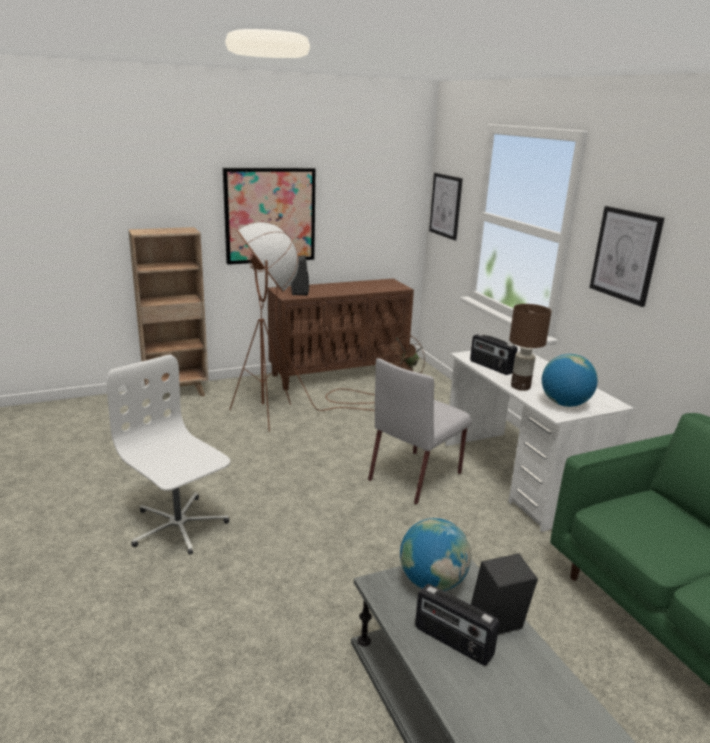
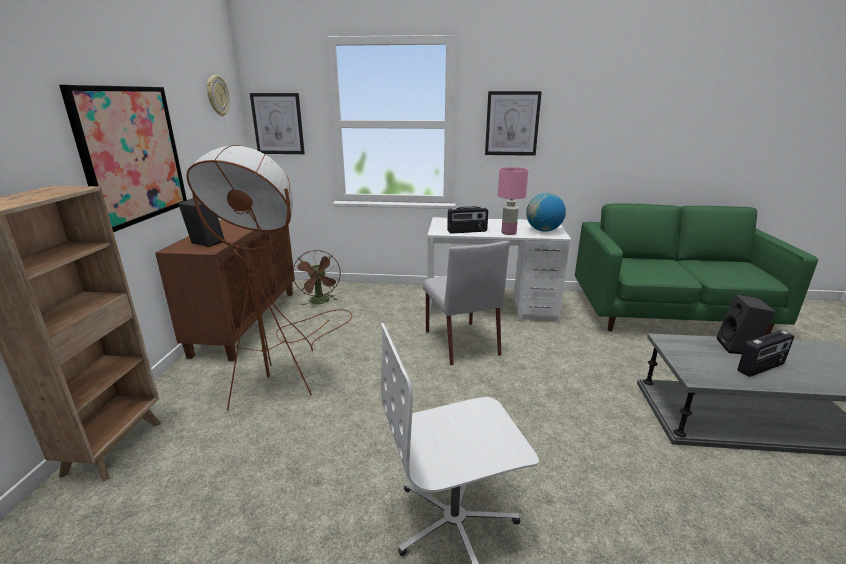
camera: 60 degrees left, 0 degrees up
(391, 174) = (217, 95): none -> wall clock
(432, 582) = (691, 355): globe -> none
(521, 387) = (509, 233): brown table lamp -> pink table lamp

